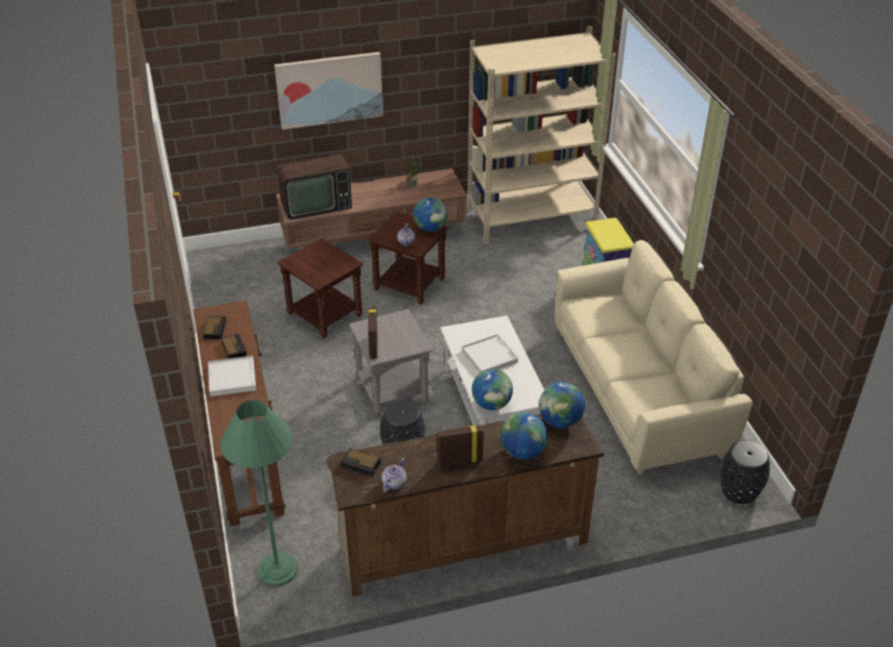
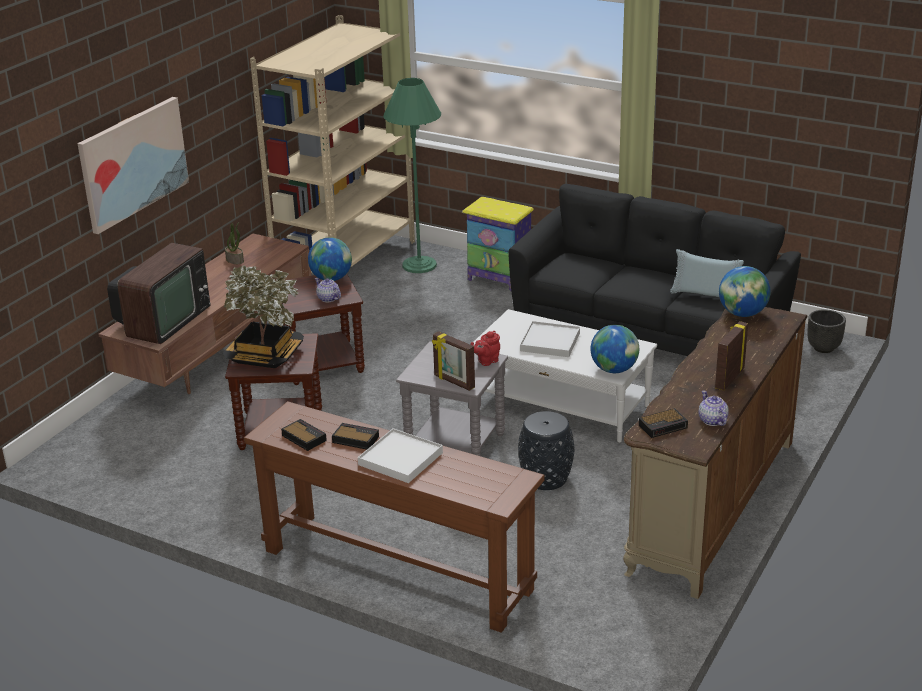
camera: 45 degrees left, 10 degrees down
(278, 569) = (604, 628): green floor lamp -> green floor lamp (419, 265)
(314, 261) = (264, 356): none -> potted plant
(413, 345) = (486, 361): none -> red teapot
(522, 452) = (757, 346): globe -> none
(637, 391) = (650, 330): beige sofa -> black sofa
(649, 389) = (704, 295): none -> blue pillow
(739, 491) = (824, 348): black stool -> black planter

